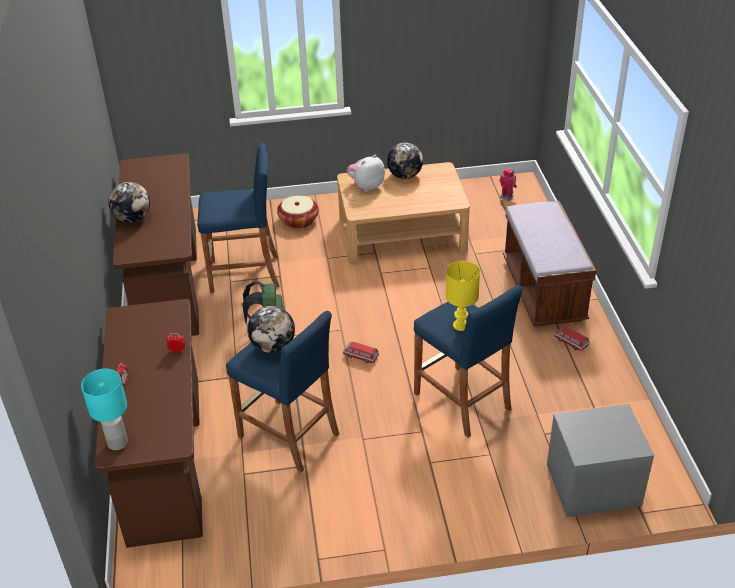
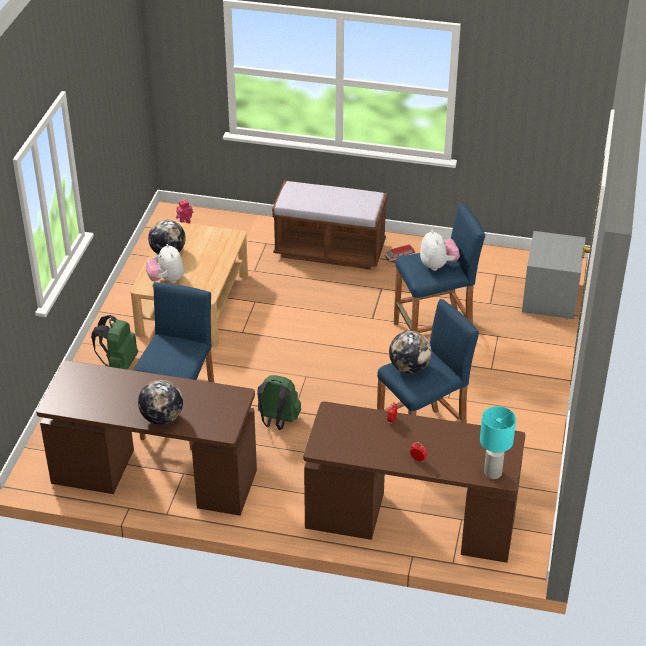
camera: 70 degrees left, 0 degrees up
(298, 220) = (118, 364): basket -> green backpack
(360, 356) = (348, 373): toy car -> none
(460, 325) = (438, 265): yellow table lamp -> plush toy

